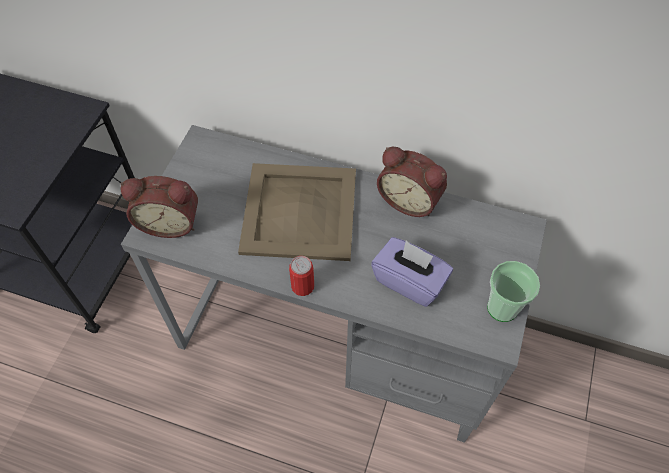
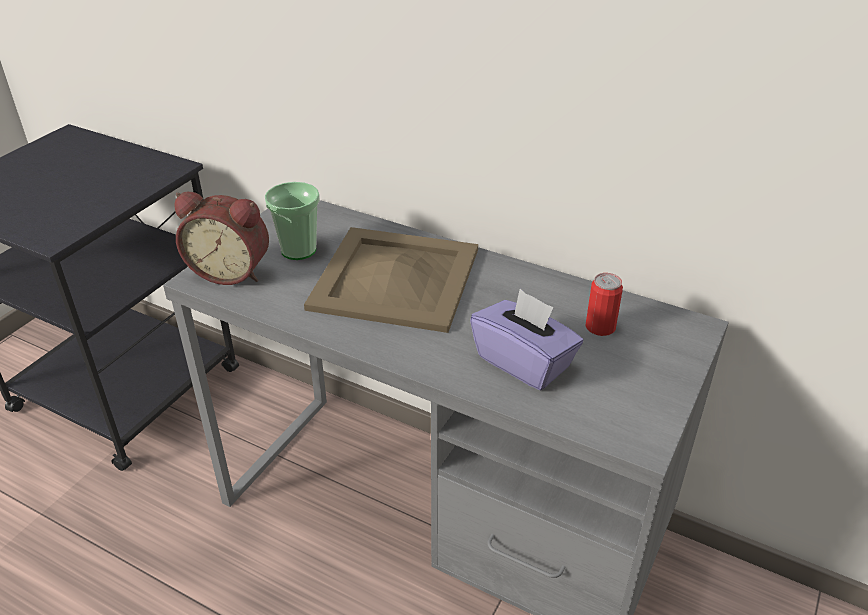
camera: 10 degrees right, 20 degrees down
(302, 286) = (377, 350): can -> can (600, 327)
(410, 199) = (543, 282): alarm clock -> none
(502, 308) = (651, 406): cup -> cup (298, 250)

